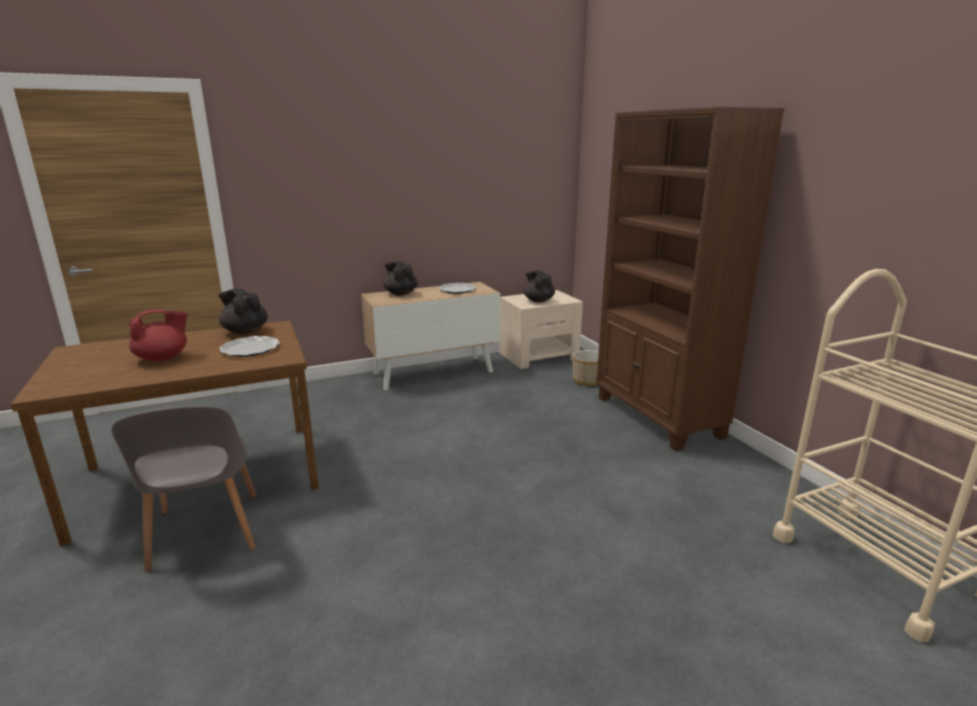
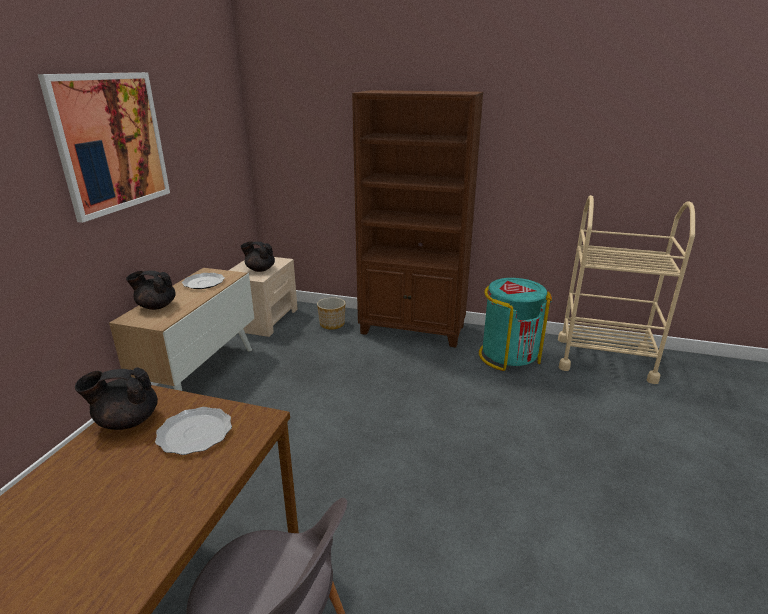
camera: 50 degrees left, 5 degrees up
(163, 358) = (114, 507): red teapot -> none
(400, 152) = (112, 143): none -> picture
(727, 488) = (508, 356): none -> turquoise trash can

